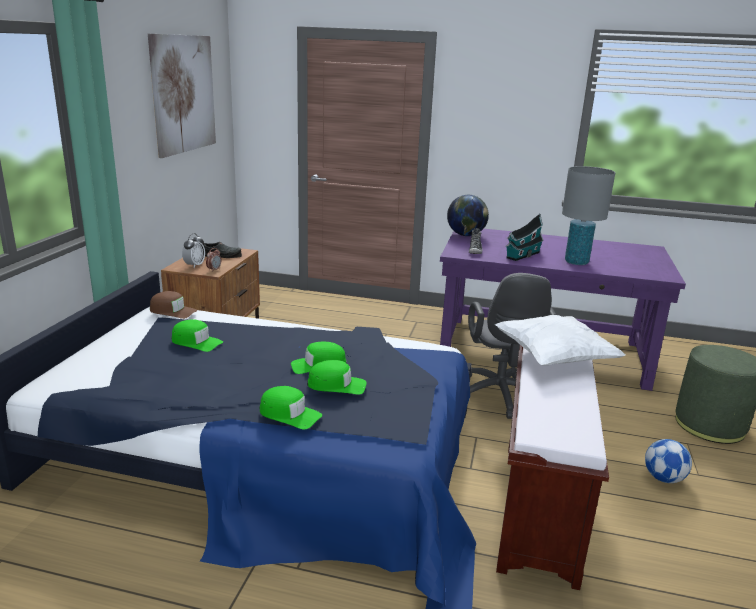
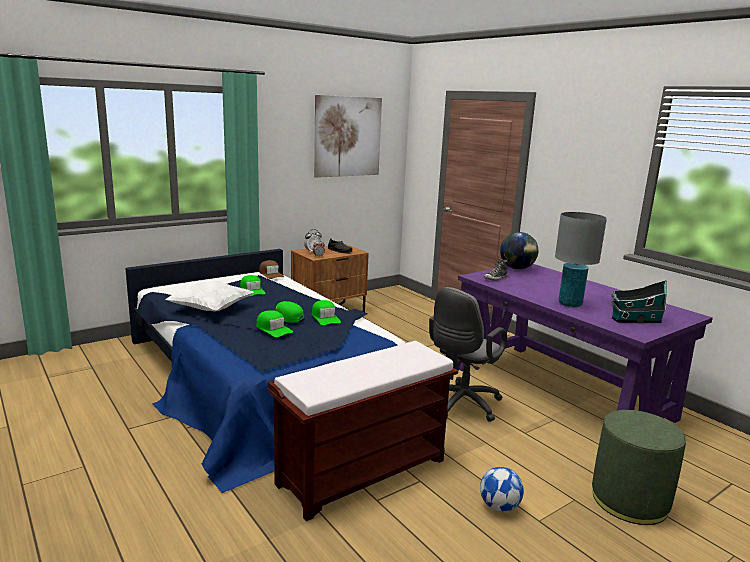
camera: 40 degrees right, 5 degrees down
(289, 414) = (223, 333): green cap -> green cap (325, 318)
(522, 255) = (530, 289): toy house -> toy house (634, 320)
(554, 359) = (412, 354): white pillow -> white pillow (211, 309)

